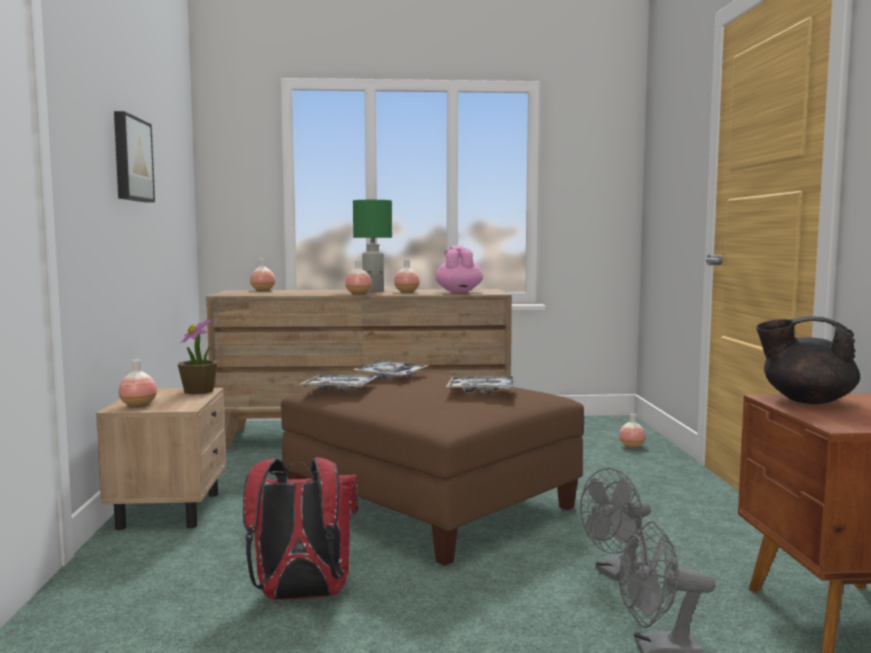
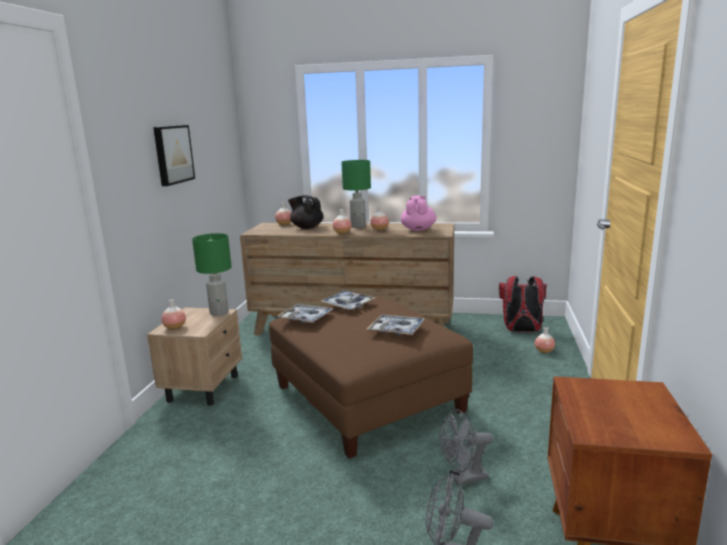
camera: 15 degrees right, 10 degrees up
(199, 391) = (219, 313): potted plant -> green table lamp
(300, 596) = (247, 474): red backpack -> red backpack (521, 331)
(806, 400) = (596, 390): black teapot -> black teapot (307, 227)

